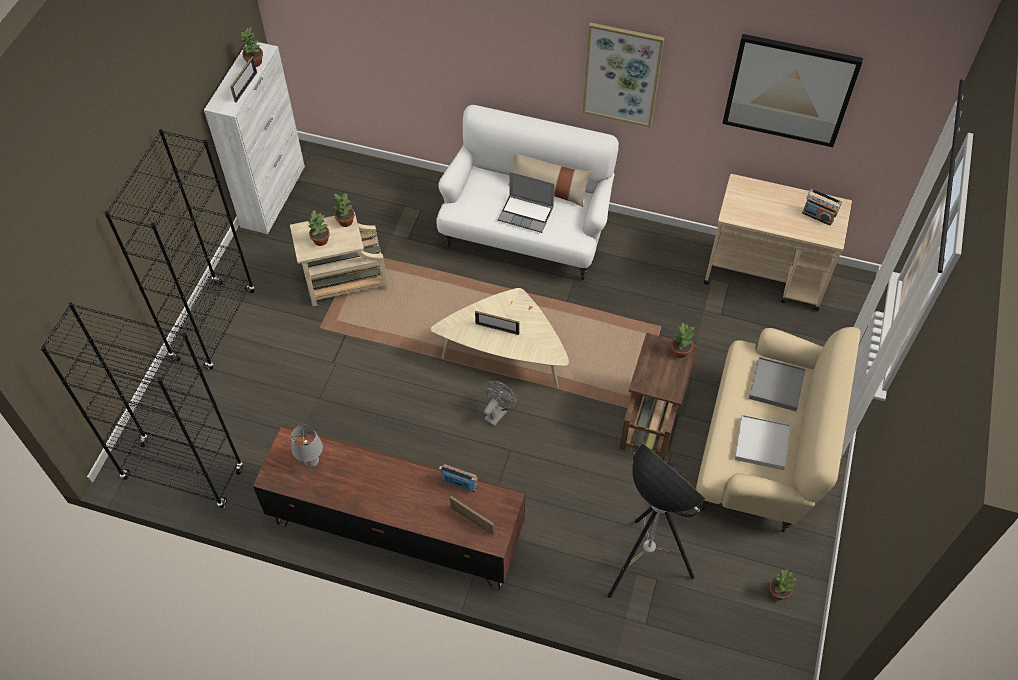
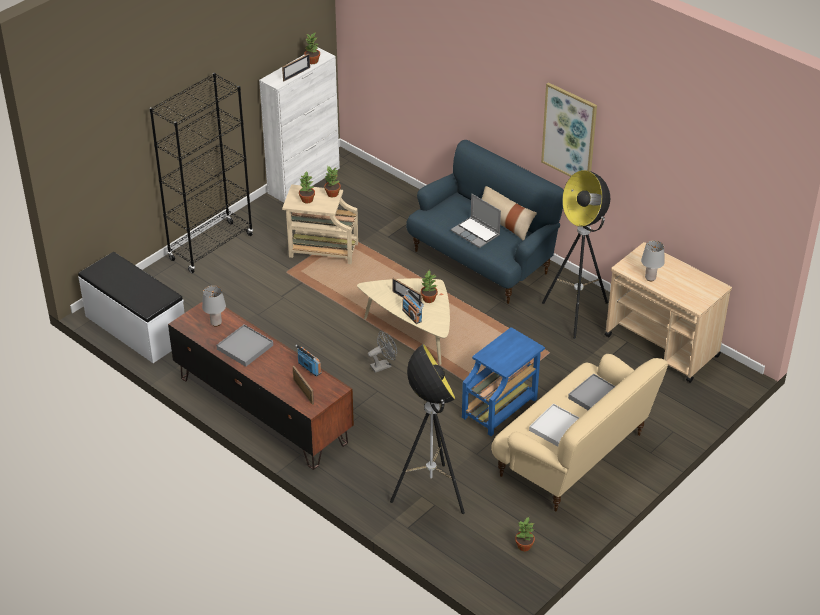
camera: 25 degrees right, 15 degrees down
(183, 474) = (135, 328): black bookcase -> white bench
(367, 483) = (245, 347): none -> grey tray
(525, 233) = (482, 260): white sofa -> blue sofa
(652, 418) = (501, 407): brown side table -> blue side table
(660, 267) = (576, 314): none -> floor lamp
(680, 352) = (528, 346): potted plant -> potted plant (428, 299)
(765, 219) = (650, 278): none -> grey table lamp
(789, 90) = (683, 170): picture -> none
(818, 216) = (695, 289): radio -> radio (412, 315)

